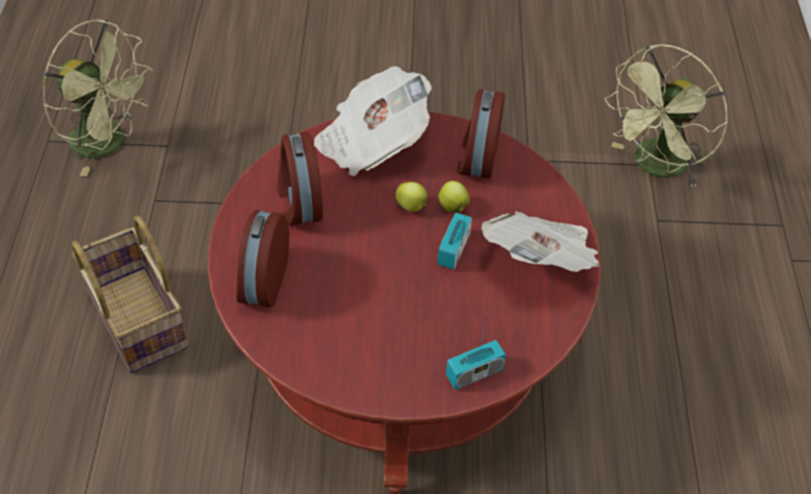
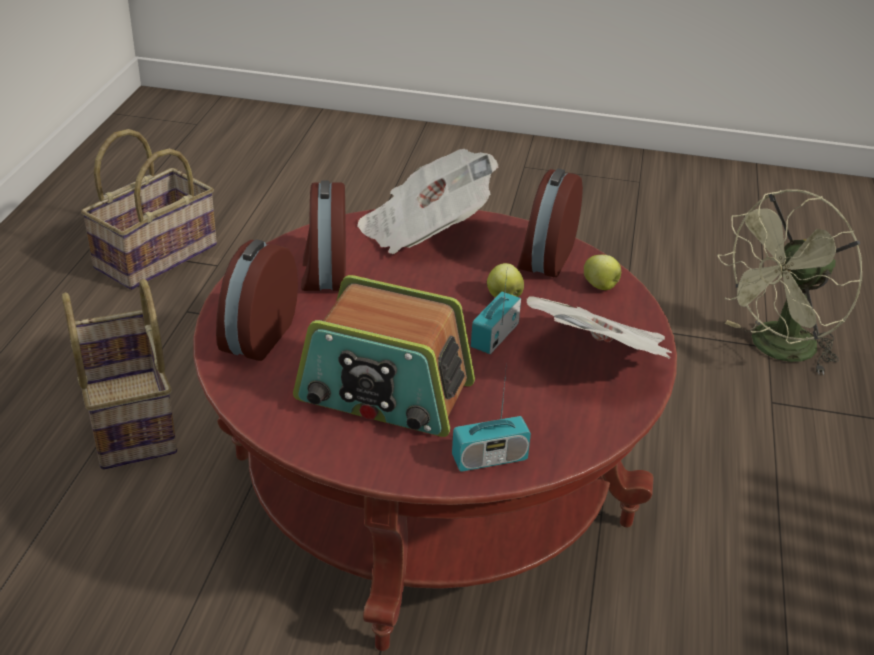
camera: 10 degrees right, 15 degrees down
(109, 143) = (155, 255): green fan -> basket
(379, 322) = (384, 393): none -> radio
(412, 206) = (455, 291): apple -> apple (601, 287)

